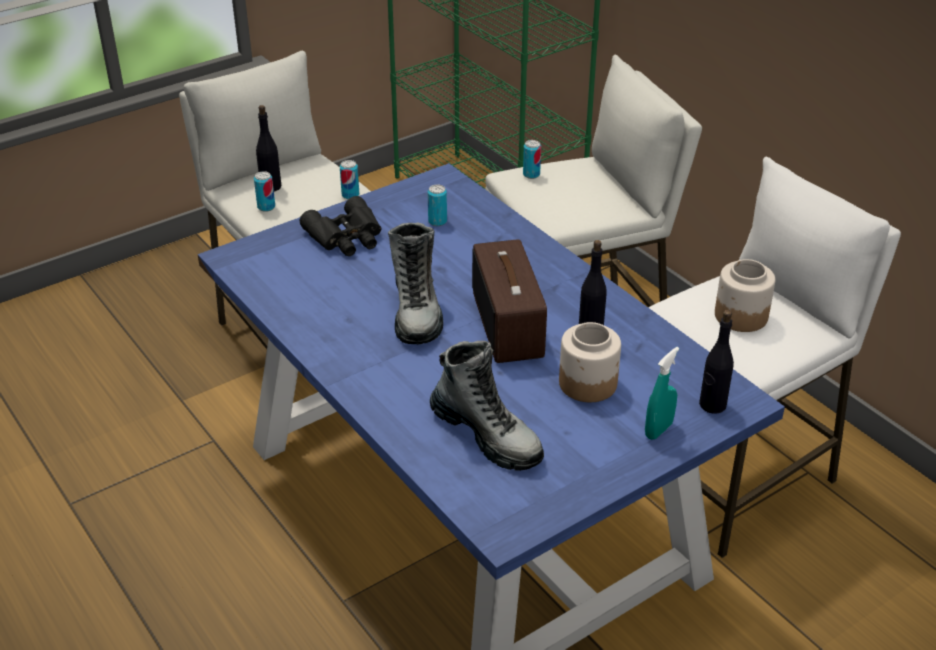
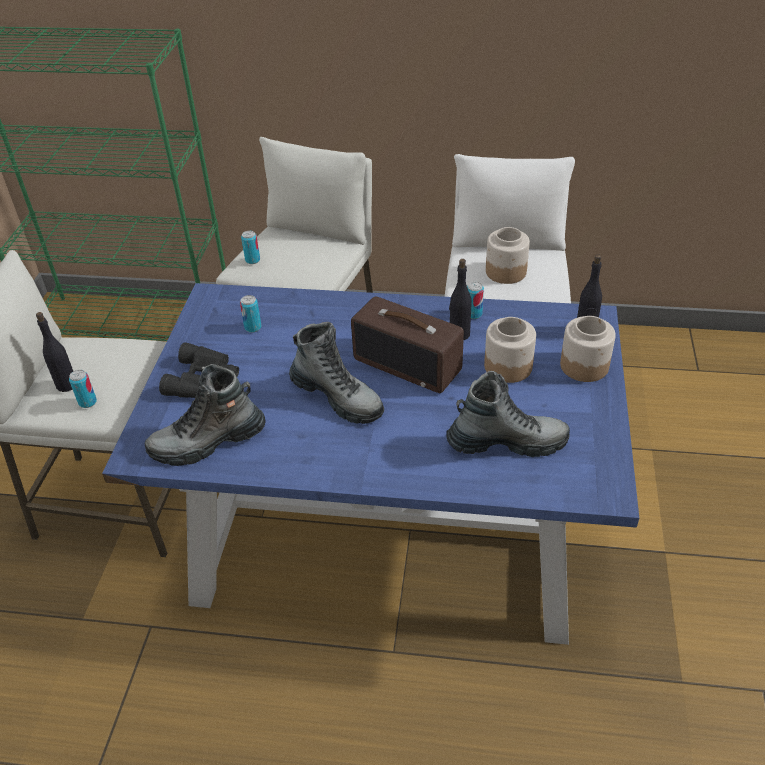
camera: 45 degrees left, 5 degrees up
(285, 280) = (208, 442): none -> boot
(350, 195) = (143, 351): can -> can (473, 314)
(658, 430) = (584, 365): turquoise spray bottle -> jar

